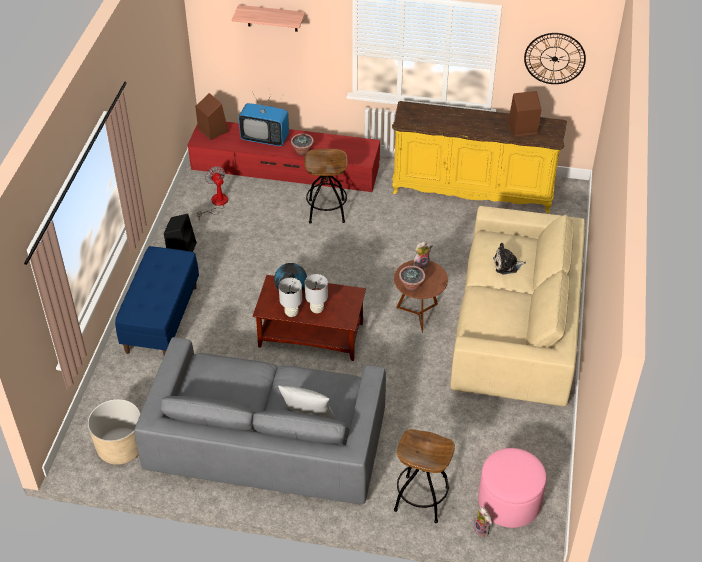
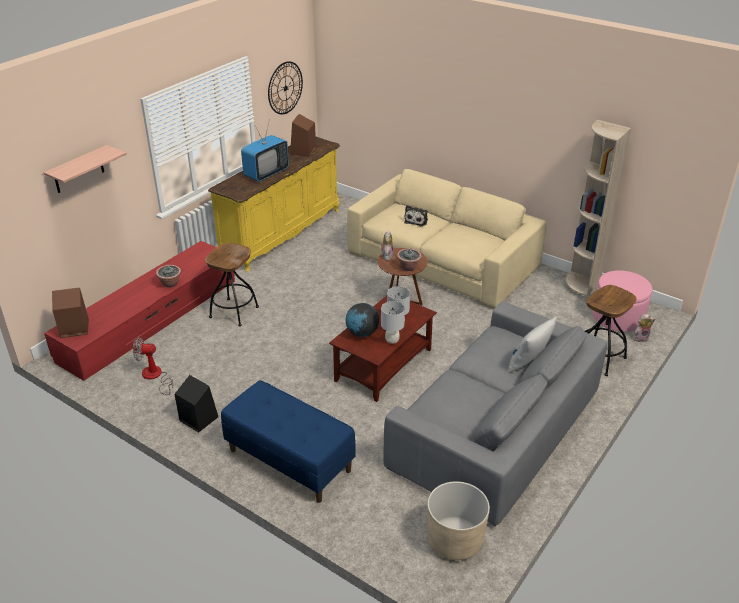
camera: 65 degrees left, 10 degrees down
(265, 138) = (126, 300): television -> television (266, 173)
(548, 455) = (580, 287): none -> beige bookcase

